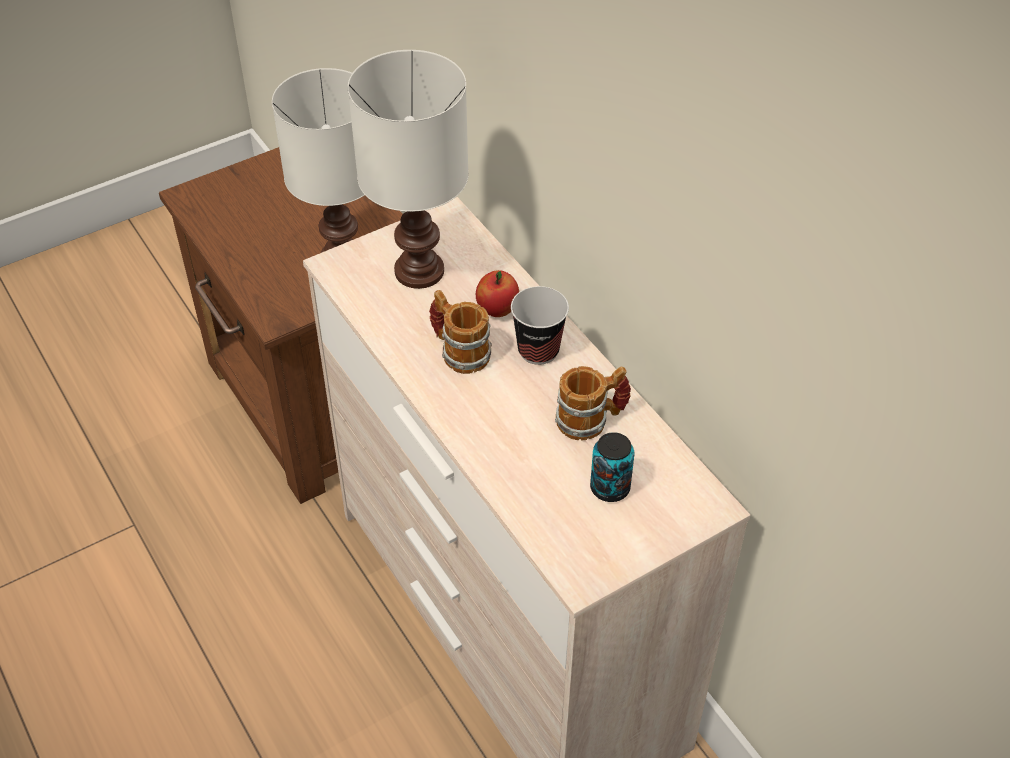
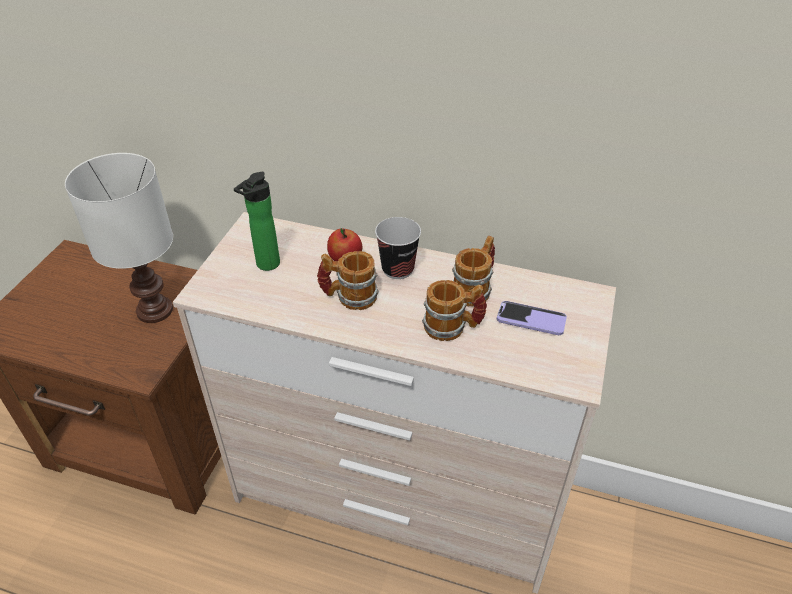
camera: 40 degrees left, 5 degrees down
(417, 270) = (265, 265): white table lamp -> bottle
(522, 445) = (453, 327): none -> mug
(610, 488) = (531, 319): can -> phone

